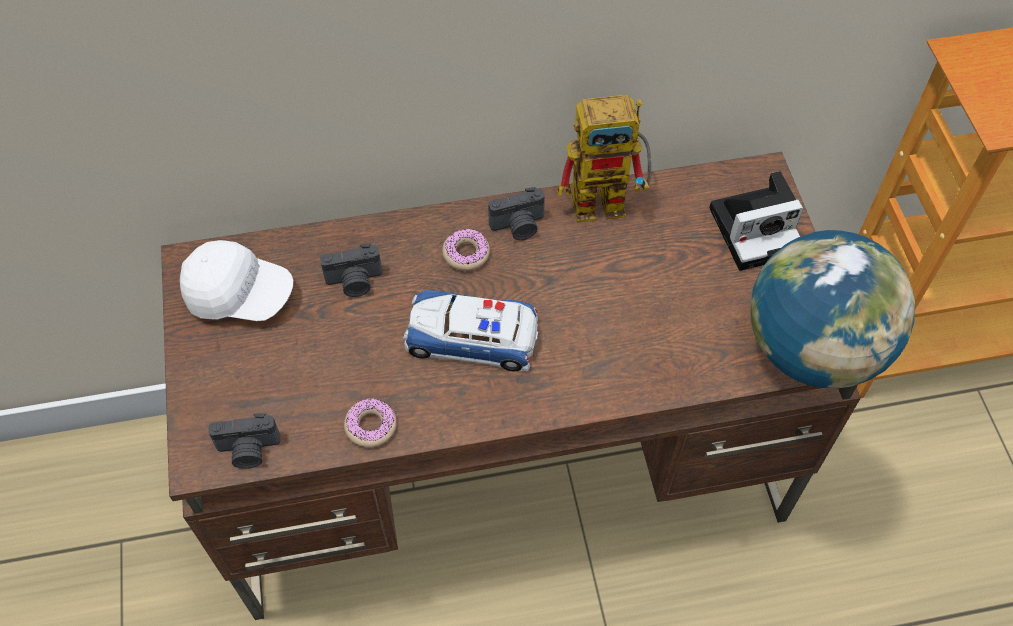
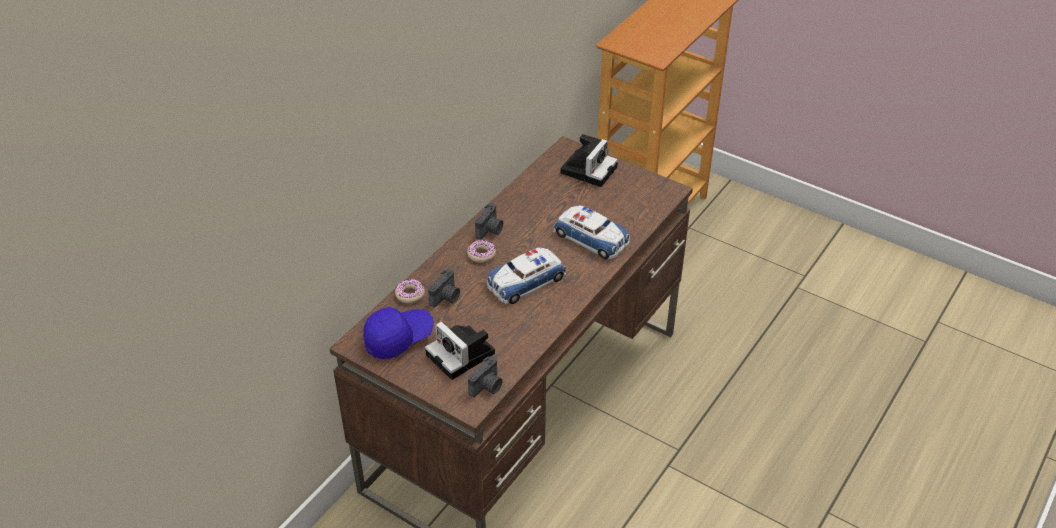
camera: 45 degrees left, 15 degrees down
(240, 294) = (398, 338): white cap -> blue cap
(276, 380) = (462, 355): none -> camera
(371, 426) = (527, 340): donut -> donut (410, 294)
(609, 199) = (515, 196): toy robot -> none
(632, 340) = (591, 238): none -> toy car
(812, 349) = (661, 195): globe -> none

